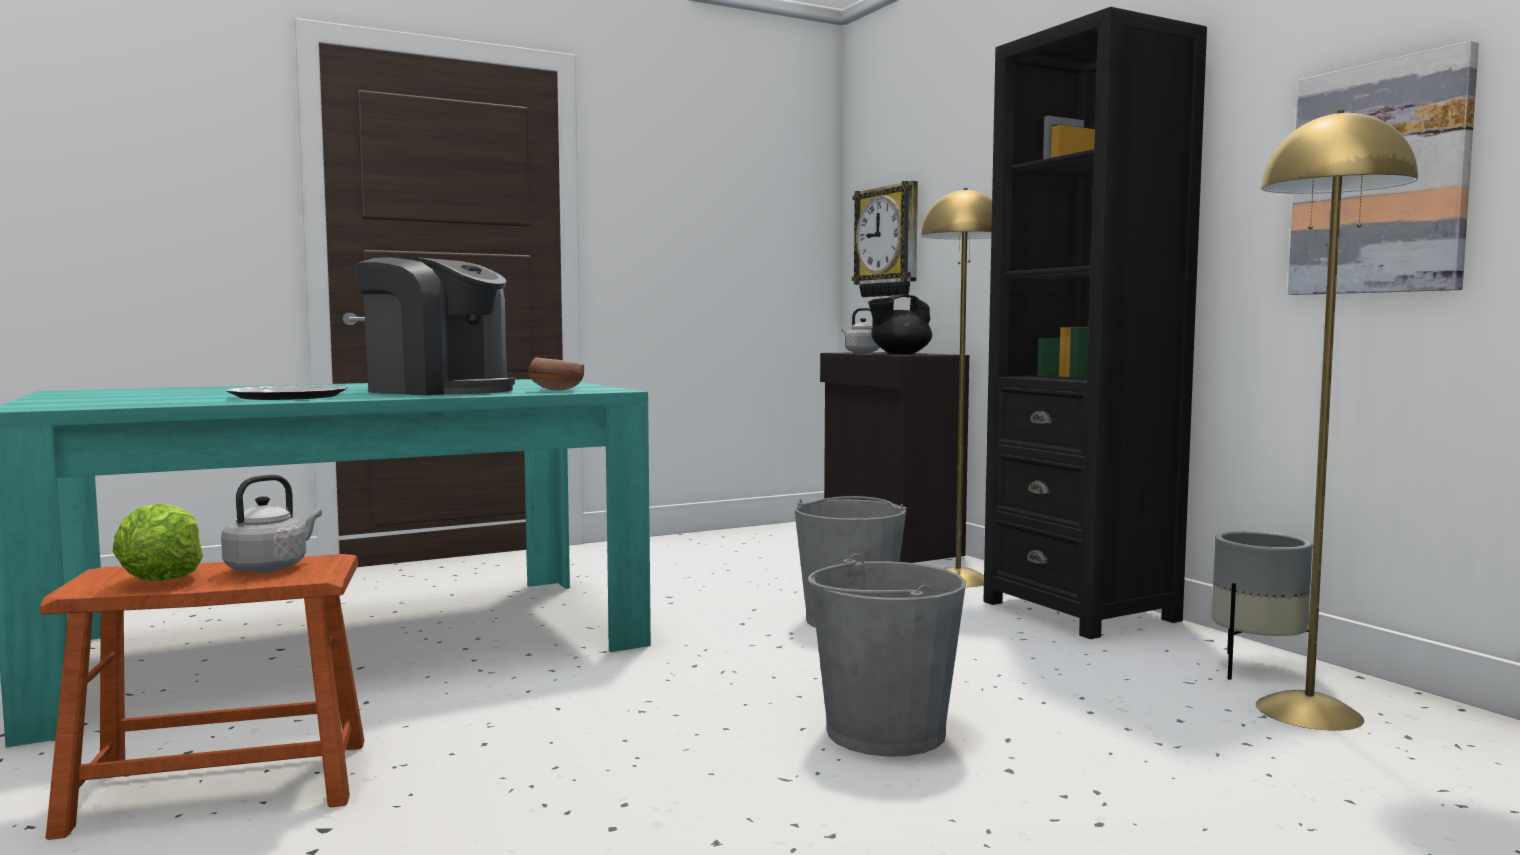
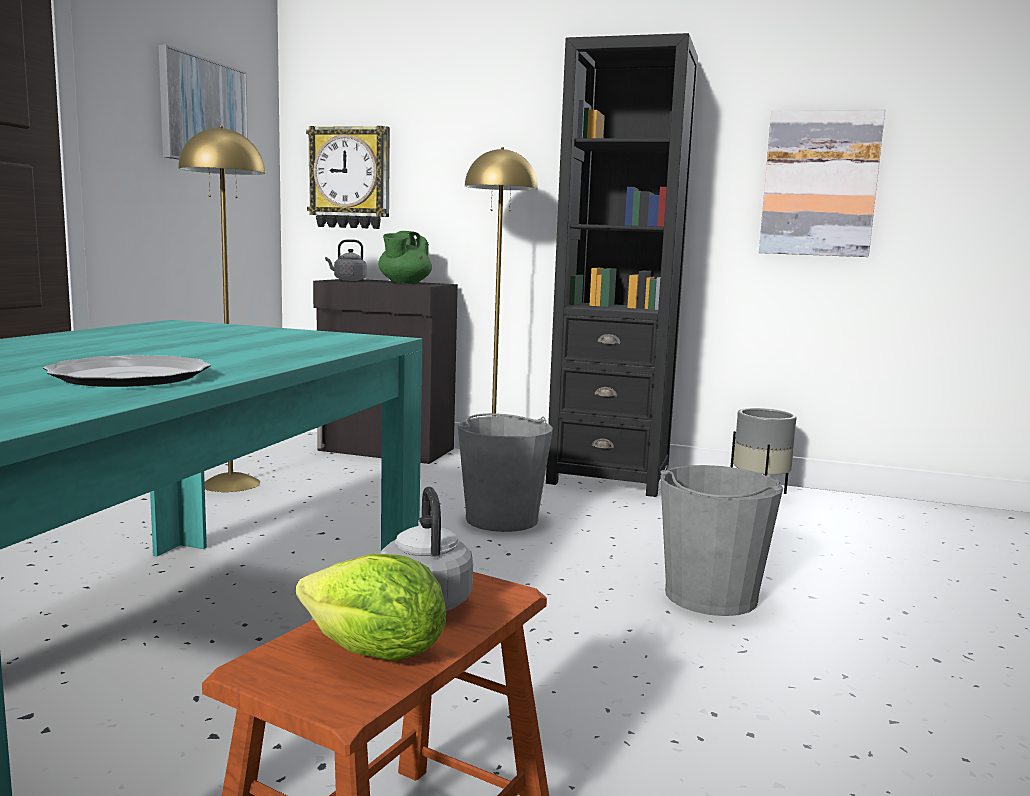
camera: 45 degrees left, 5 degrees up
(439, 390) = (221, 350): coffee machine -> none
(555, 390) = (339, 342): bowl -> none
(729, 192) = (203, 112): none -> picture
(899, 354) = (404, 283): black teapot -> green teapot
(1309, 711) = (826, 515): yellow floor lamp -> yellow floor lamp (231, 483)

